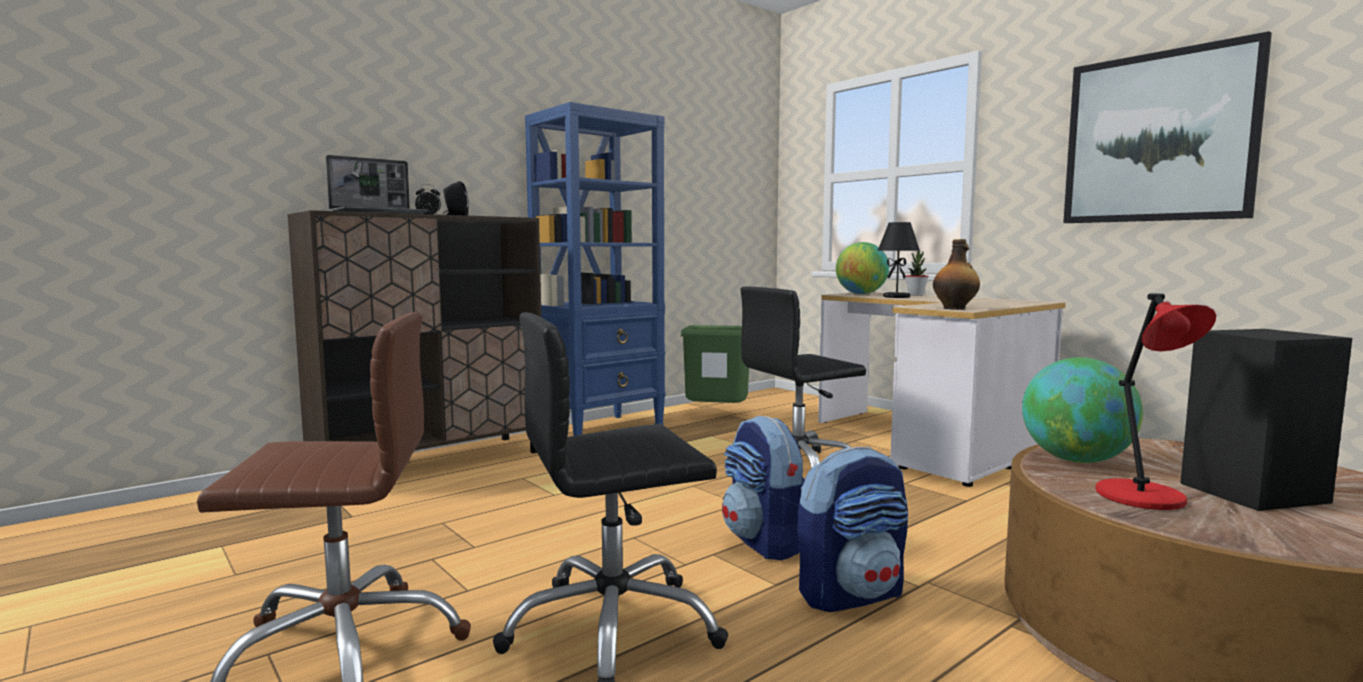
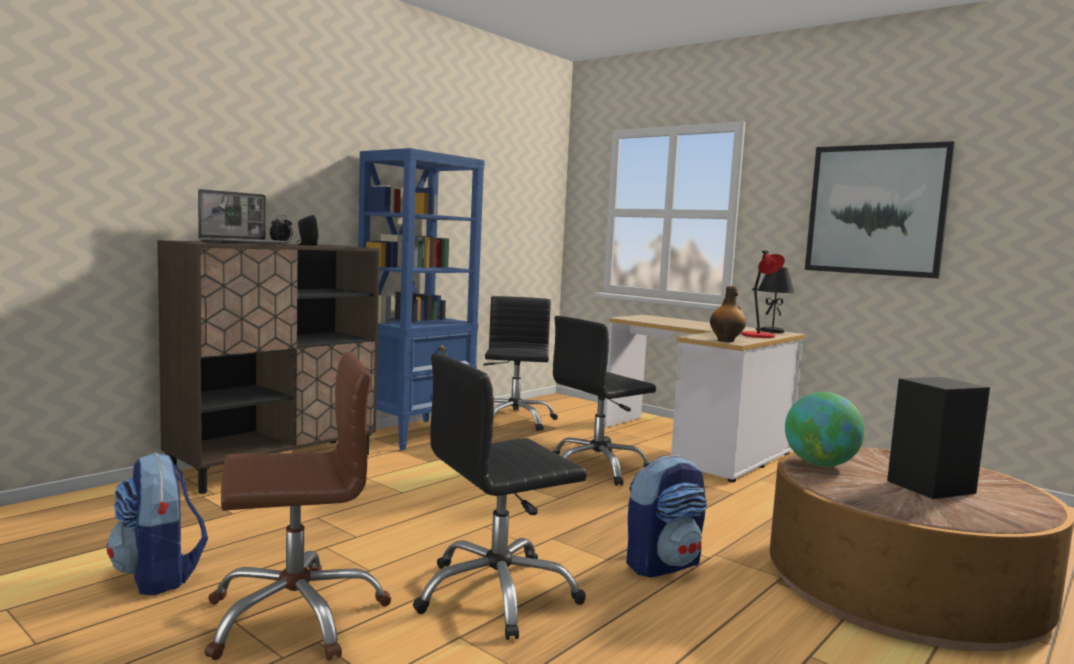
camera: 10 degrees left, 0 degrees up
(717, 416) = (514, 420): green trash can -> black office chair
(766, 543) = (590, 528): backpack -> backpack (158, 576)
(861, 294) = (642, 318): globe -> none
(897, 297) = (673, 323): black table lamp -> black table lamp (772, 331)
(915, 295) = (687, 321): potted plant -> none
(1143, 498) = (865, 491): red table lamp -> red table lamp (759, 336)

